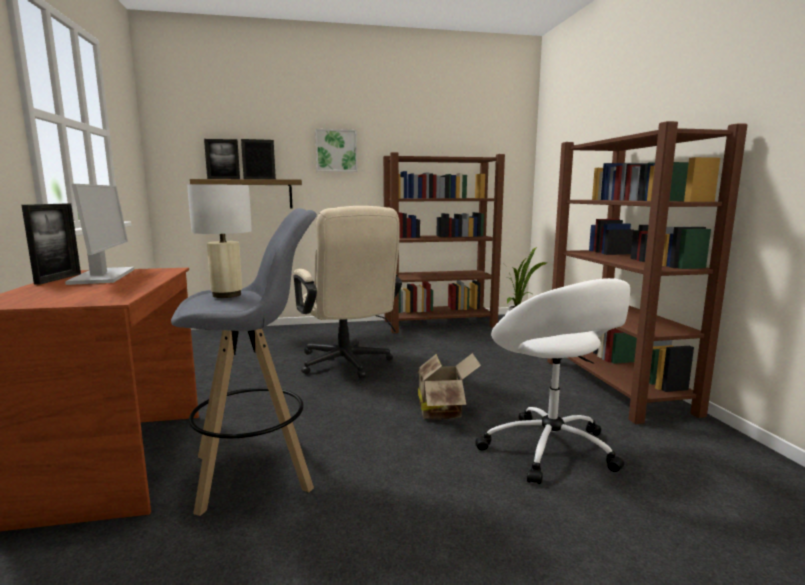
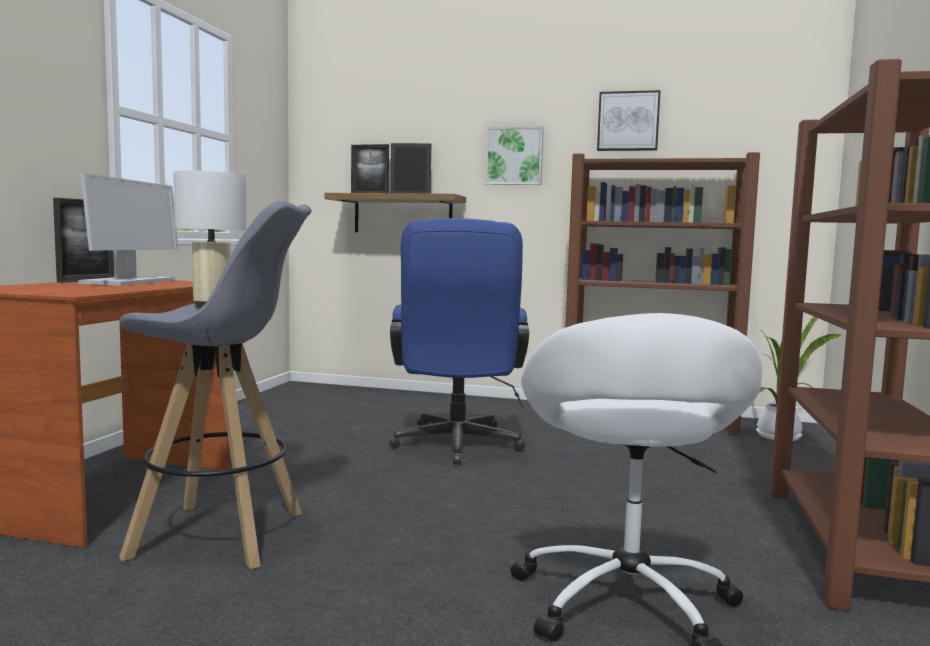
camera: 25 degrees right, 5 degrees down
(347, 365) = (456, 447): beige office chair -> blue office chair
(413, 128) = (628, 121): none -> picture
(443, 410) = (522, 522): cardboard box -> none

